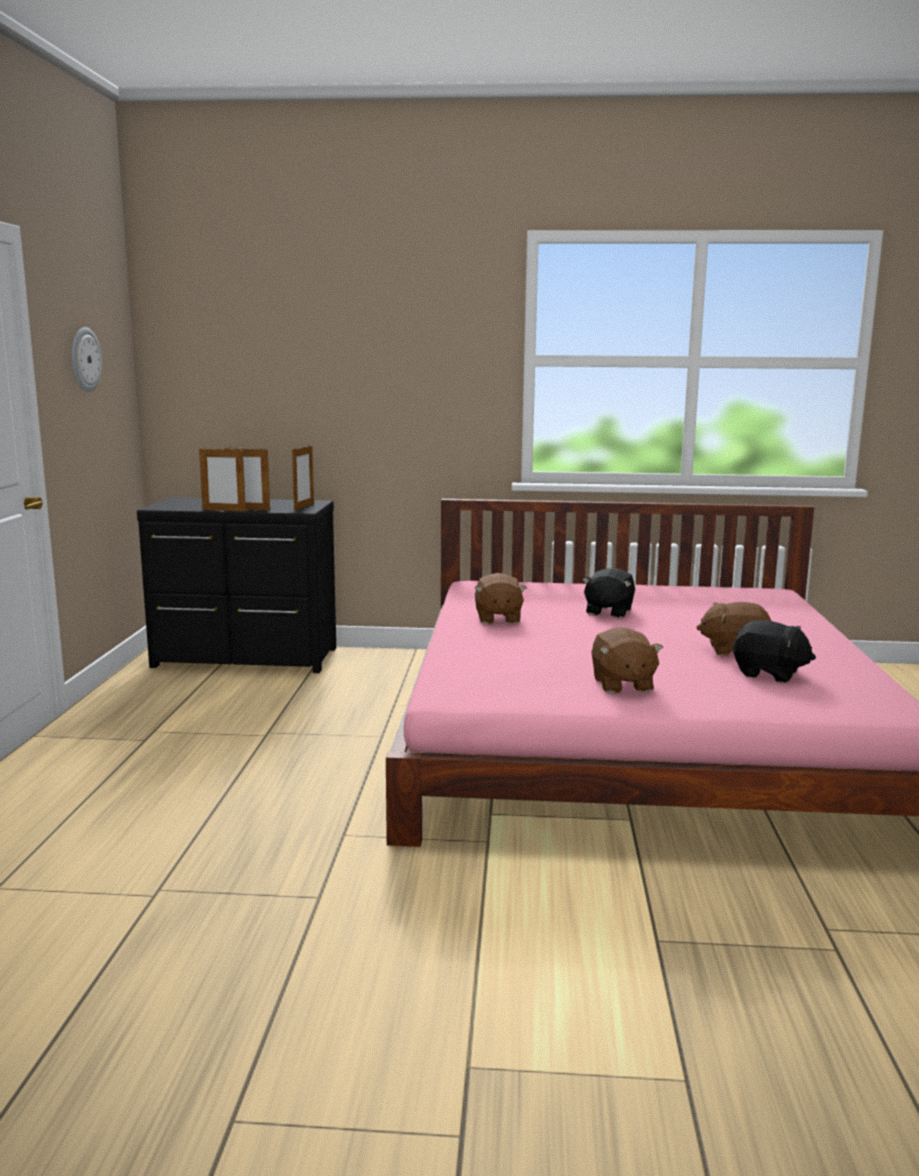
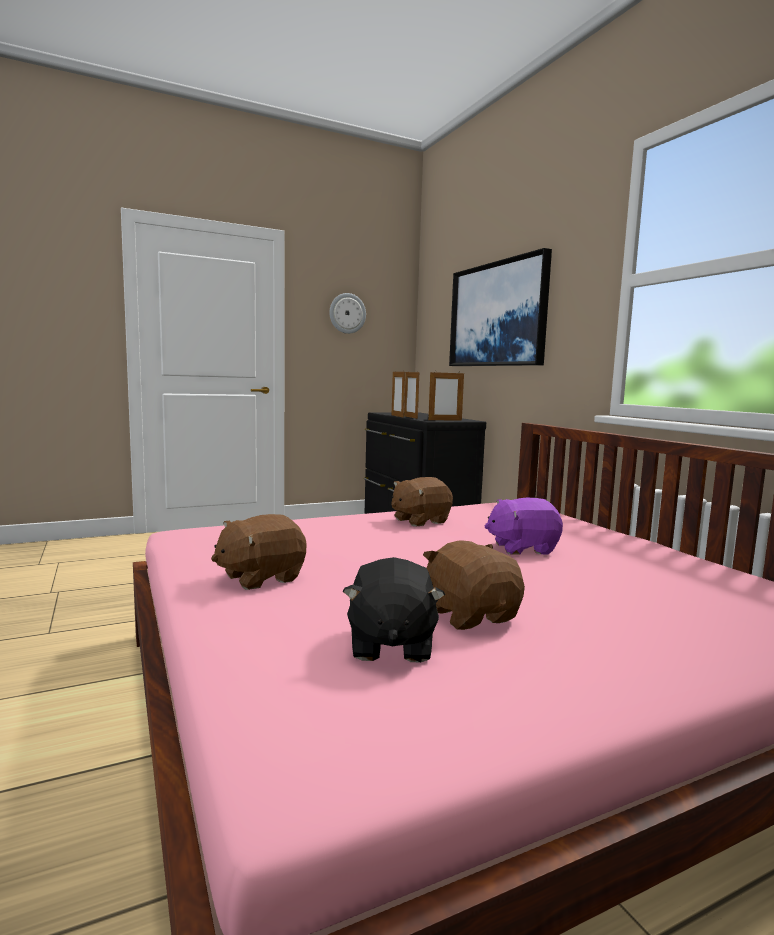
camera: 60 degrees right, 5 degrees down
(337, 372) = (497, 315): none -> picture
(608, 612) = (522, 548): black plush toy -> purple plush toy

